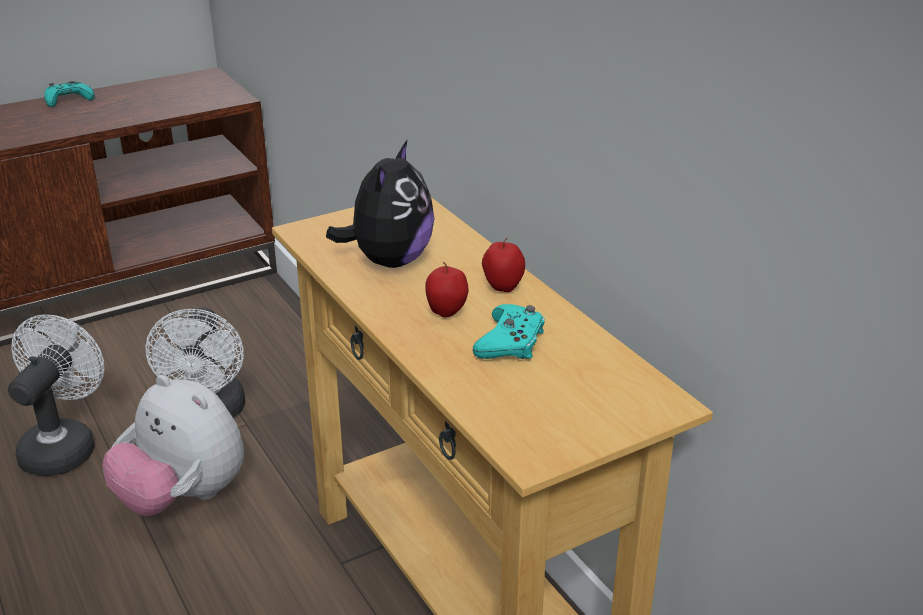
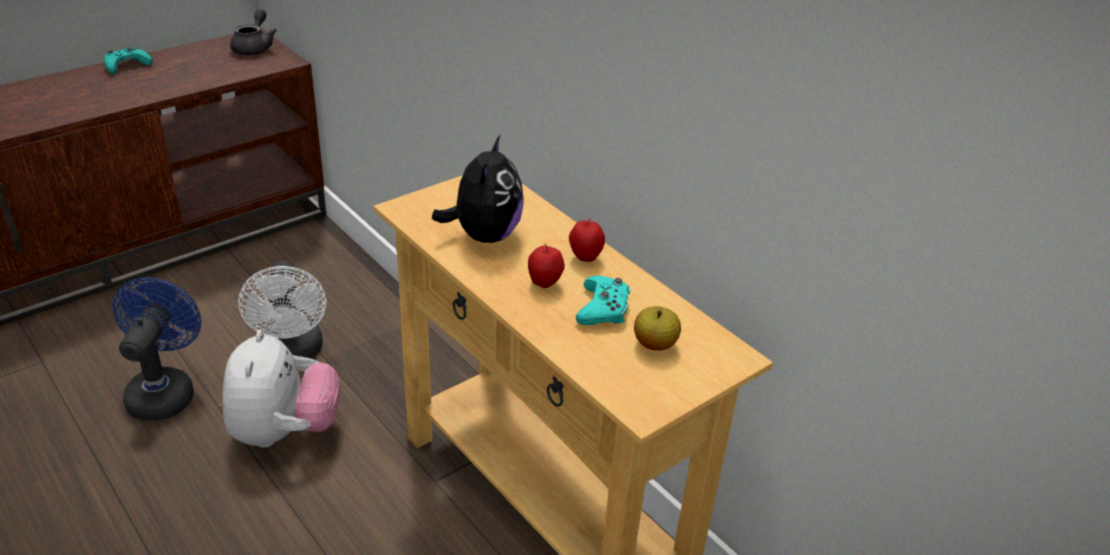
camera: 10 degrees left, 5 degrees up
(63, 446) = (164, 391): white fan -> blue fan
(183, 497) = (284, 432): plush toy -> plush toy turned 120 degrees counterclockwise
(205, 85) = (254, 48): none -> grey teapot
(565, 384) = (655, 344): none -> apple

